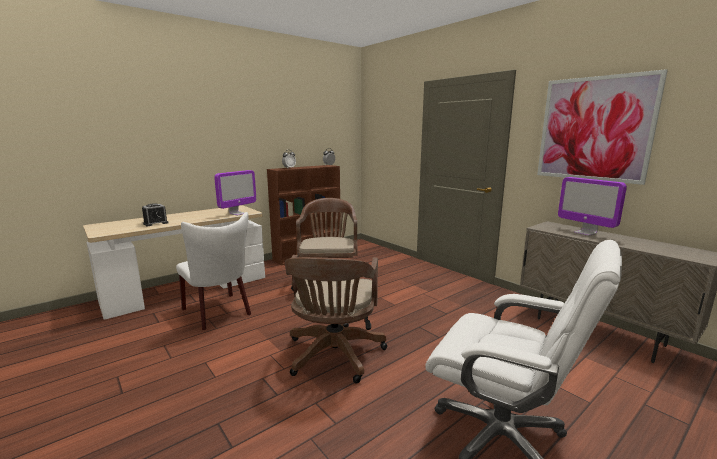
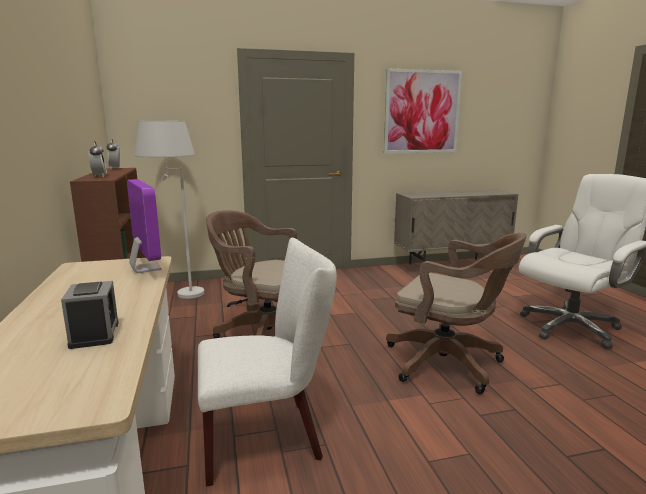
camera: 65 degrees left, 0 degrees up
(364, 250) = (177, 293): none -> white floor lamp
(585, 233) = (438, 193): monitor -> none

